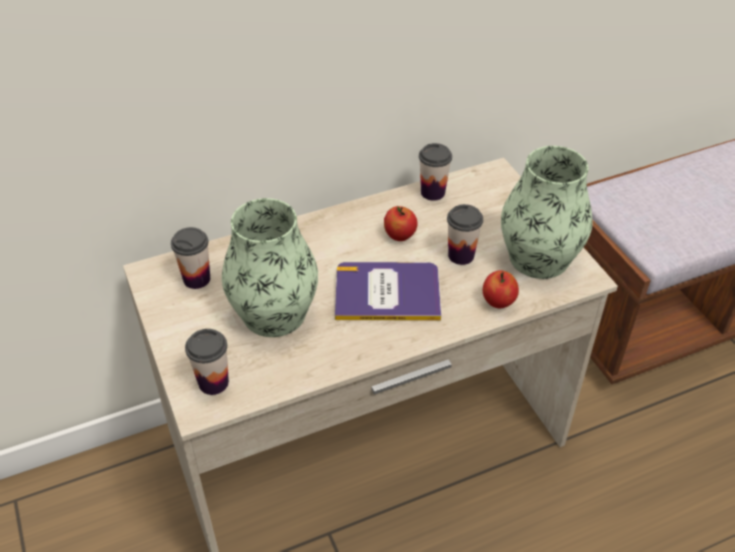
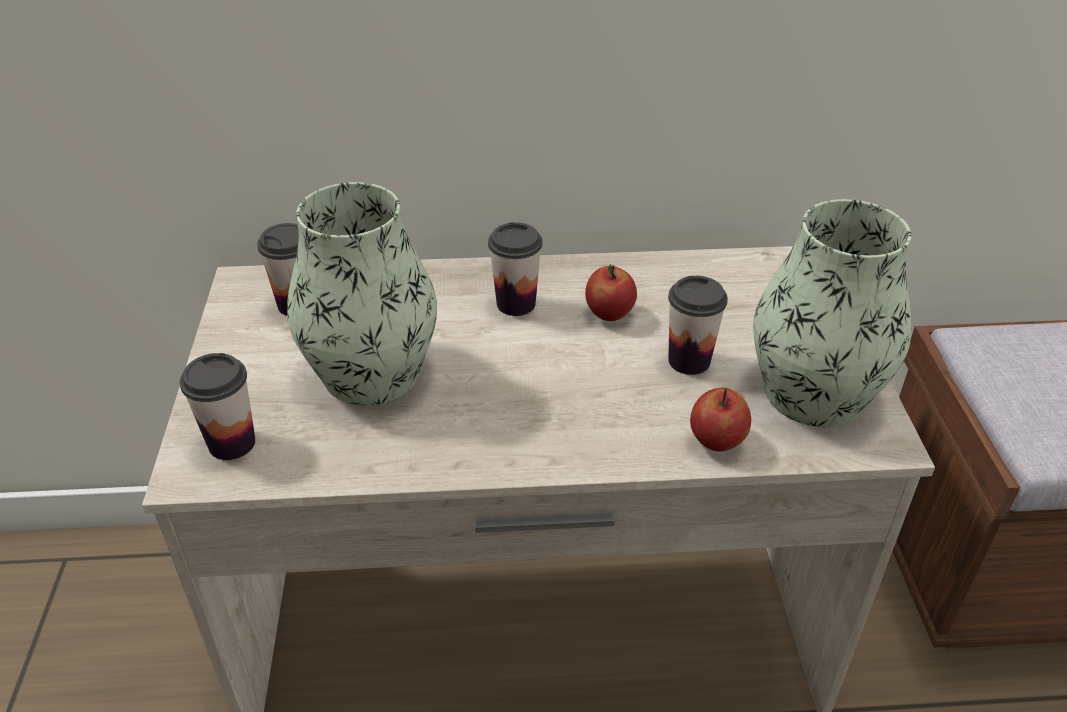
camera: 20 degrees right, 5 degrees down
(387, 293) = (549, 385): book -> none
(432, 192) = (688, 268): cup -> cup (516, 304)

